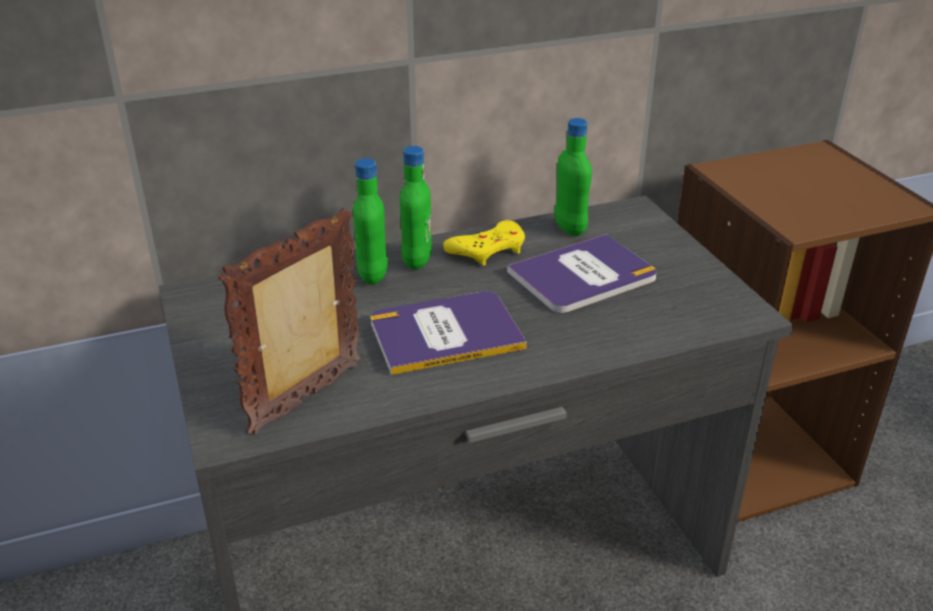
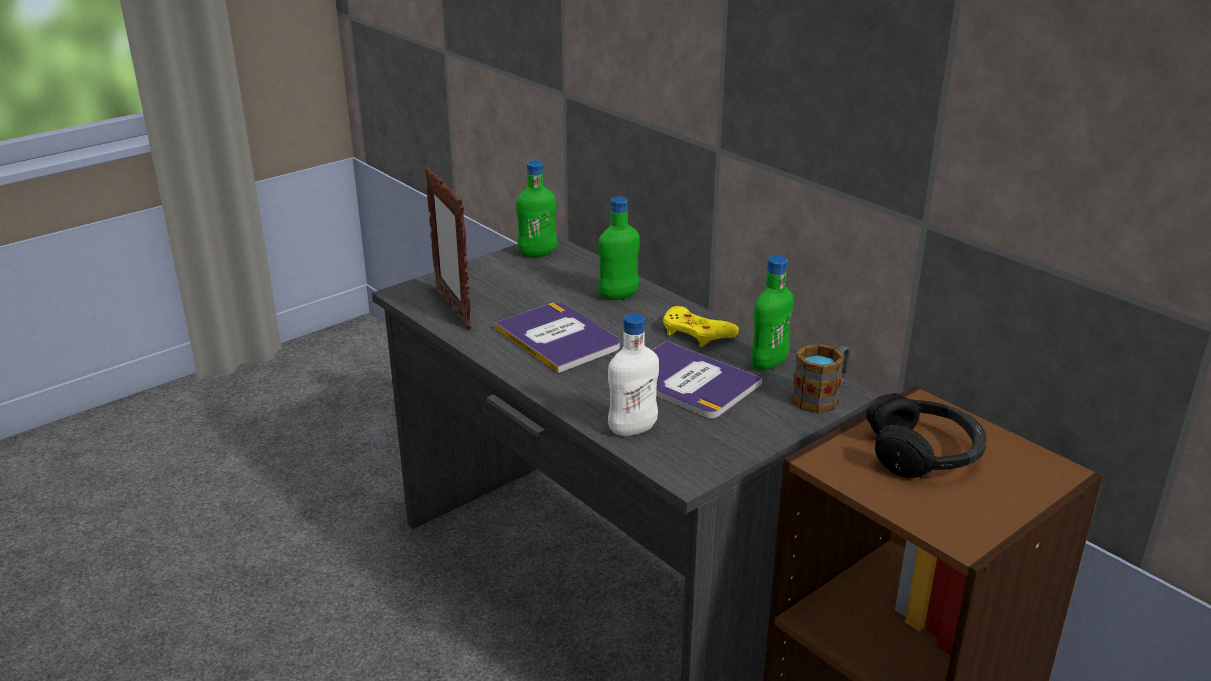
camera: 70 degrees right, 5 degrees down
(308, 399) = (453, 307): picture frame -> picture frame turned 135 degrees counterclockwise
(416, 260) = (653, 308): green bottle -> green bottle (537, 253)
(639, 219) = (822, 396): none -> mug
(661, 326) = (632, 429): none -> white bottle
(790, 188) = (924, 453): none -> black headphones

